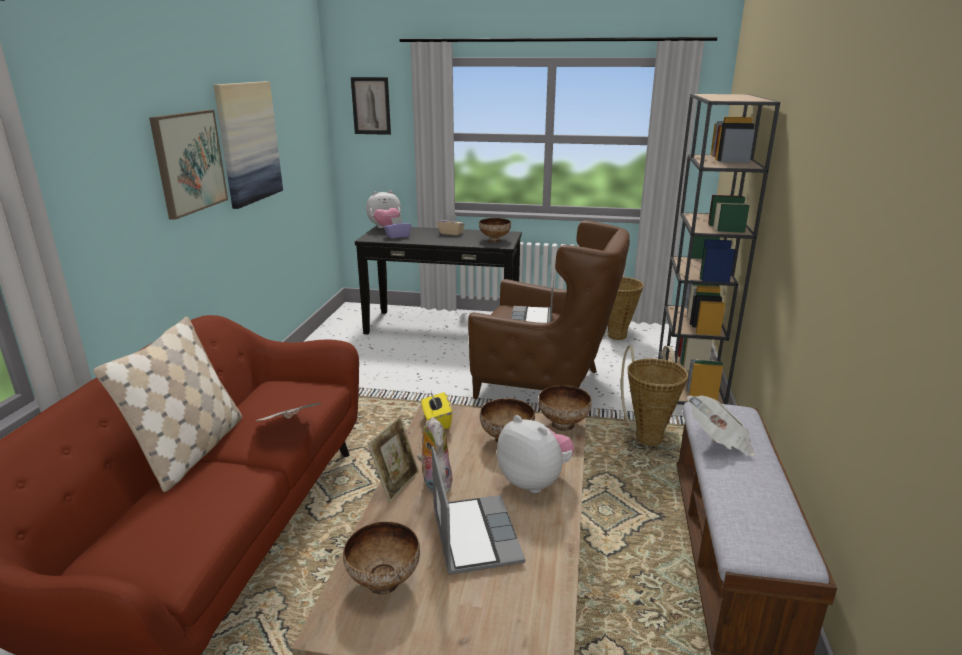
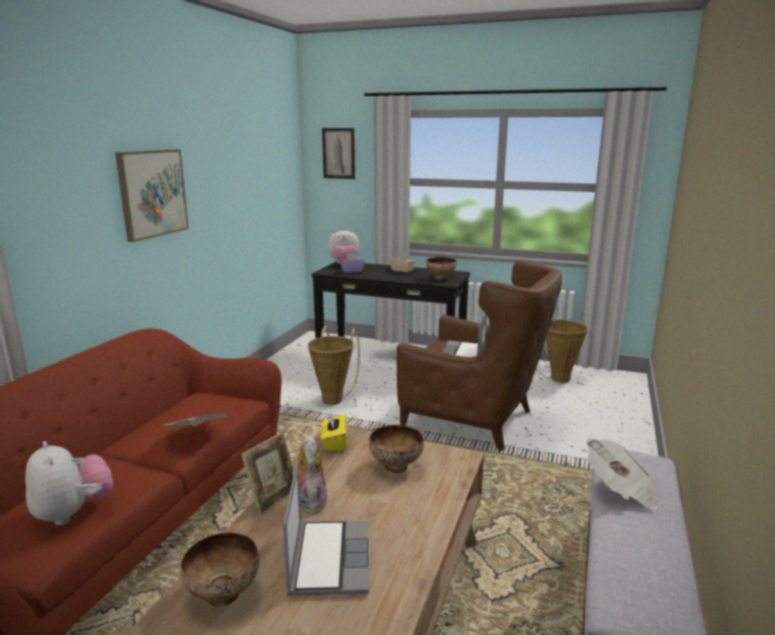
camera: 10 degrees right, 5 degrees down
(191, 451) = (104, 449): beige pillow -> none
(248, 142) = (215, 180): picture -> none
(534, 481) = (409, 510): plush toy -> plush toy (73, 512)
(564, 425) = (459, 457): bowl -> none
(648, 436) = (567, 480): basket -> basket (334, 398)
(689, 386) = (625, 434): bookcase -> none

